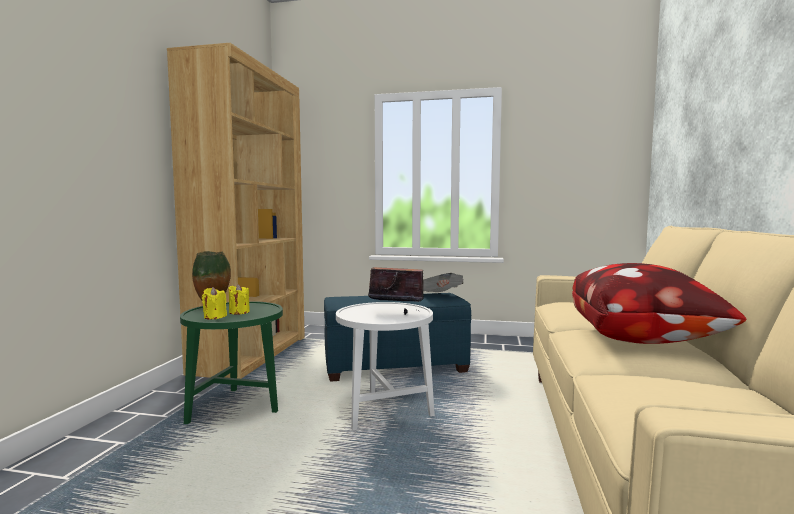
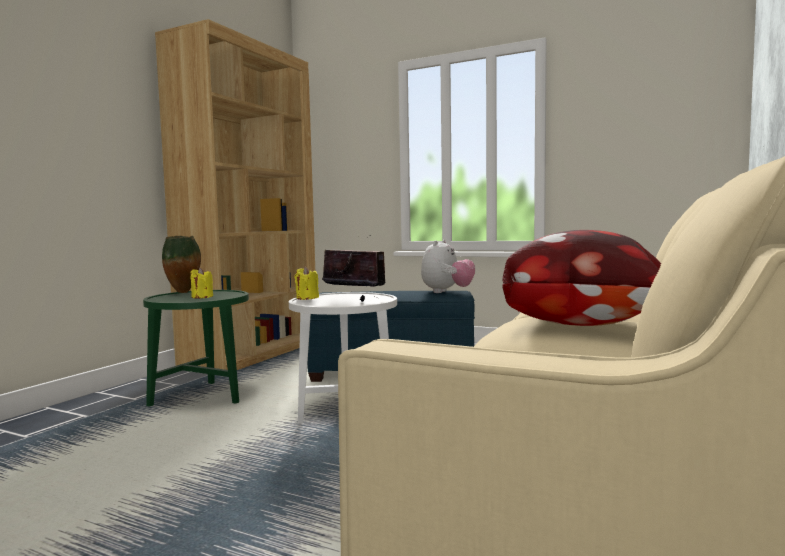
camera: 15 degrees right, 0 degrees up
(215, 317) = (172, 299): yellow candle -> yellow candle (307, 298)
(441, 296) = (447, 292): newspaper -> plush toy

